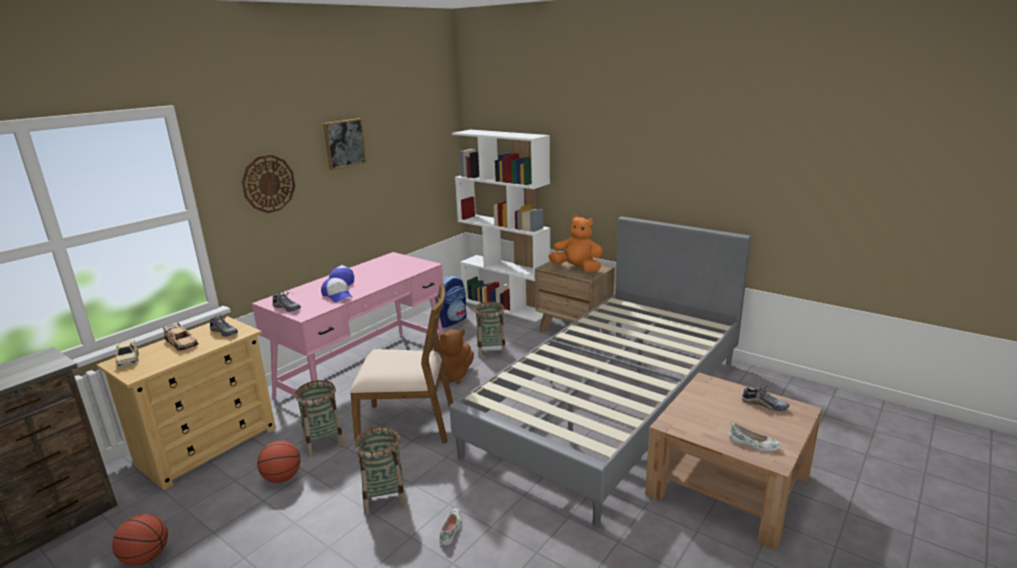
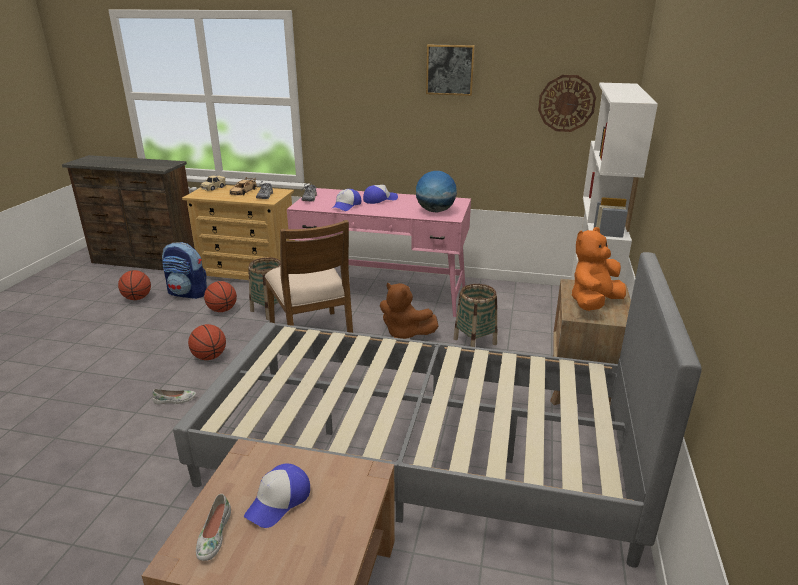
camera: 65 degrees right, 5 degrees up
(268, 183) = (360, 93): wall clock -> wall clock (566, 103)
(384, 497) = (209, 357): basket -> basketball
(405, 267) = (435, 211): none -> globe
(451, 321) = (516, 302): backpack -> backpack (188, 293)
(577, 269) = (593, 303): orange plush toy -> orange plush toy turned 135 degrees counterclockwise
(725, 416) = (279, 501): none -> cap
(764, 405) = (324, 541): shoe -> none

